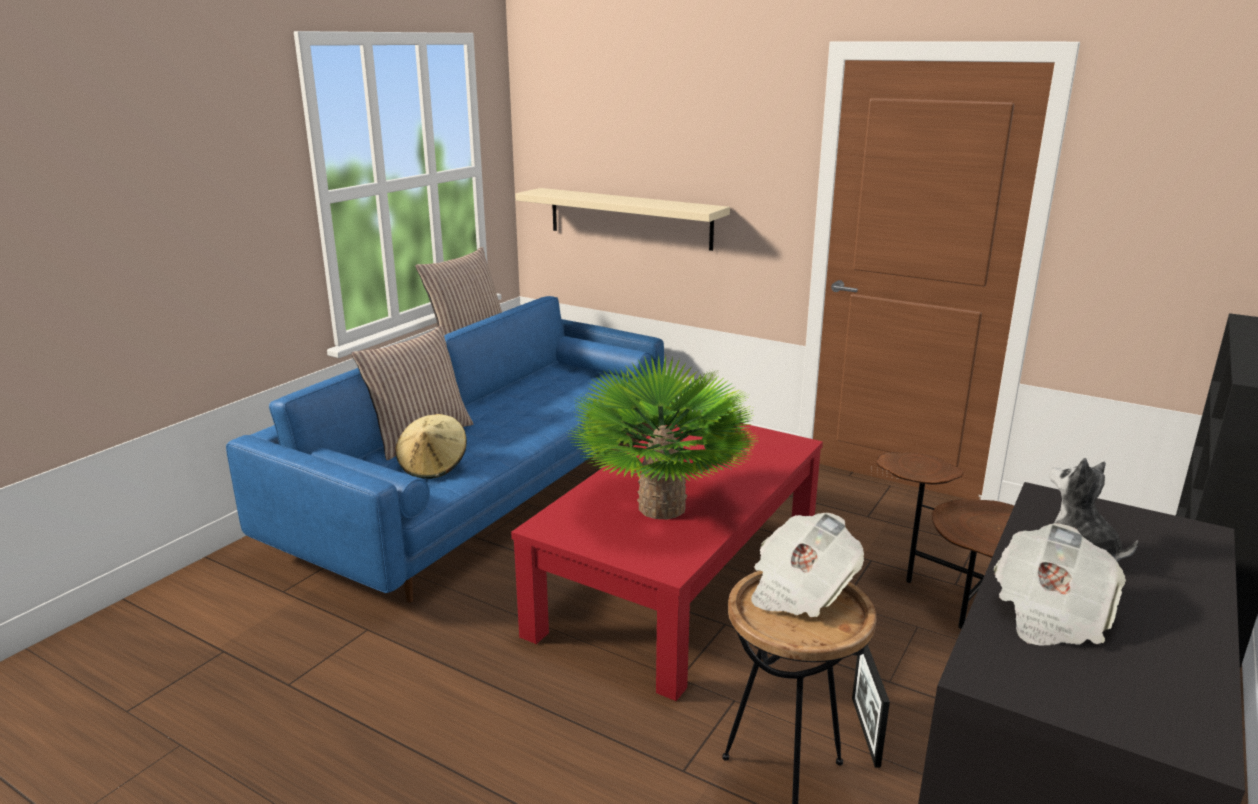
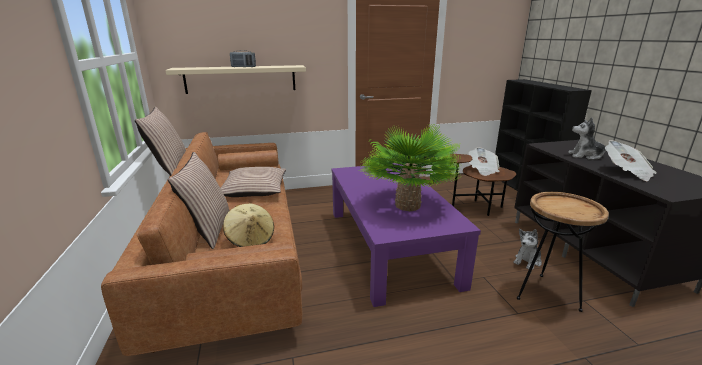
camera: 45 degrees left, 0 degrees up
(485, 488) = (233, 251): blue sofa -> brown sofa
(547, 407) = (254, 190): none -> pillow
(622, 200) = (243, 67): none -> radio
(680, 579) = (389, 245): red coffee table -> purple coffee table
(800, 590) = (554, 201): newspaper -> newspaper (482, 170)
(865, 731) = (527, 261): picture frame -> plush toy

